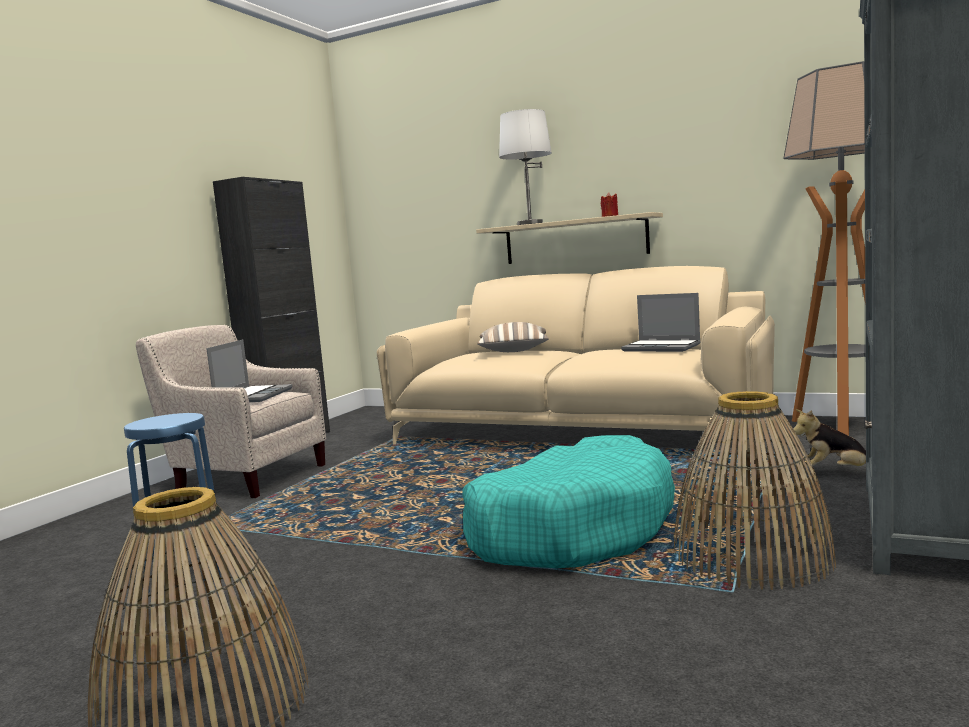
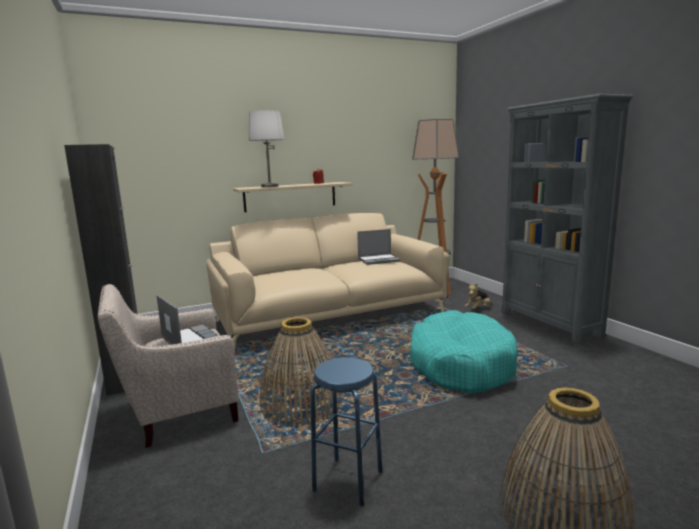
camera: 50 degrees left, 5 degrees up
(514, 351) = (295, 273): pillow -> none
(752, 555) = (538, 350): basket -> basket (301, 404)

